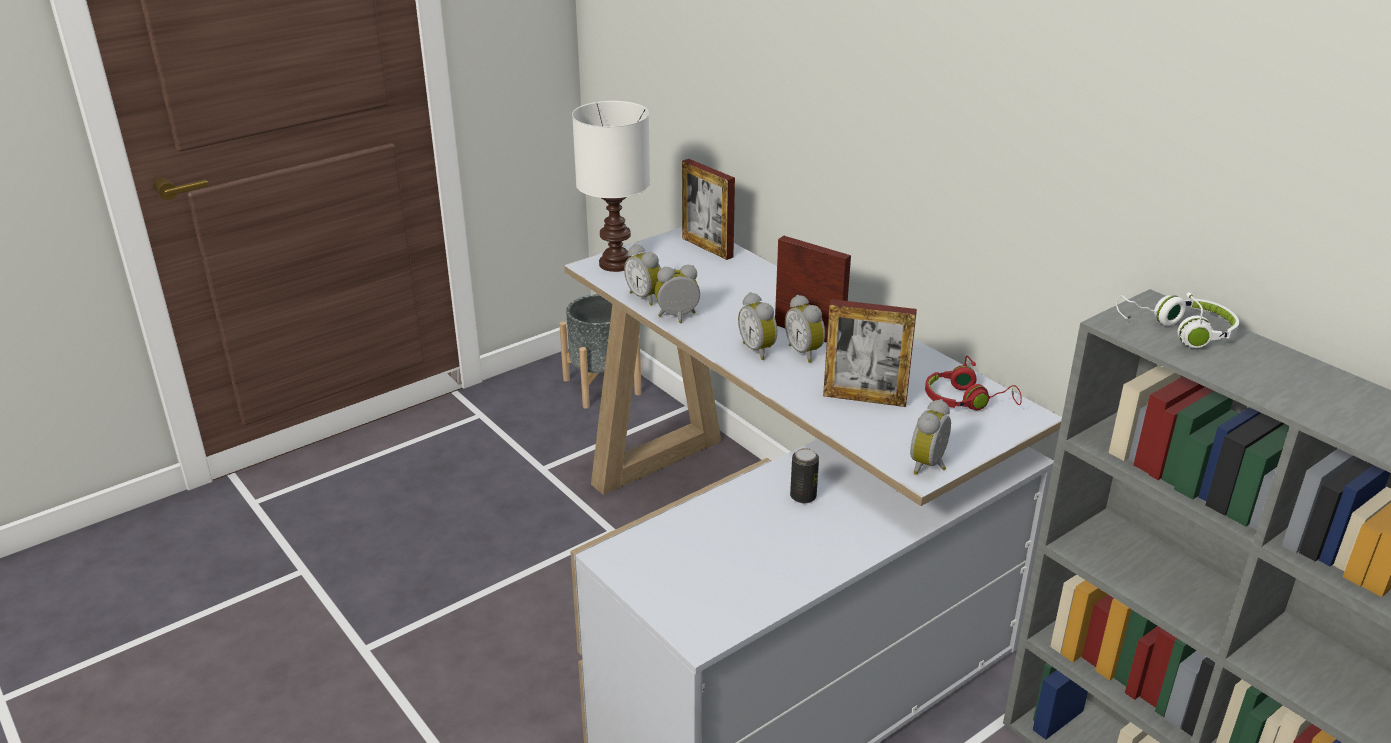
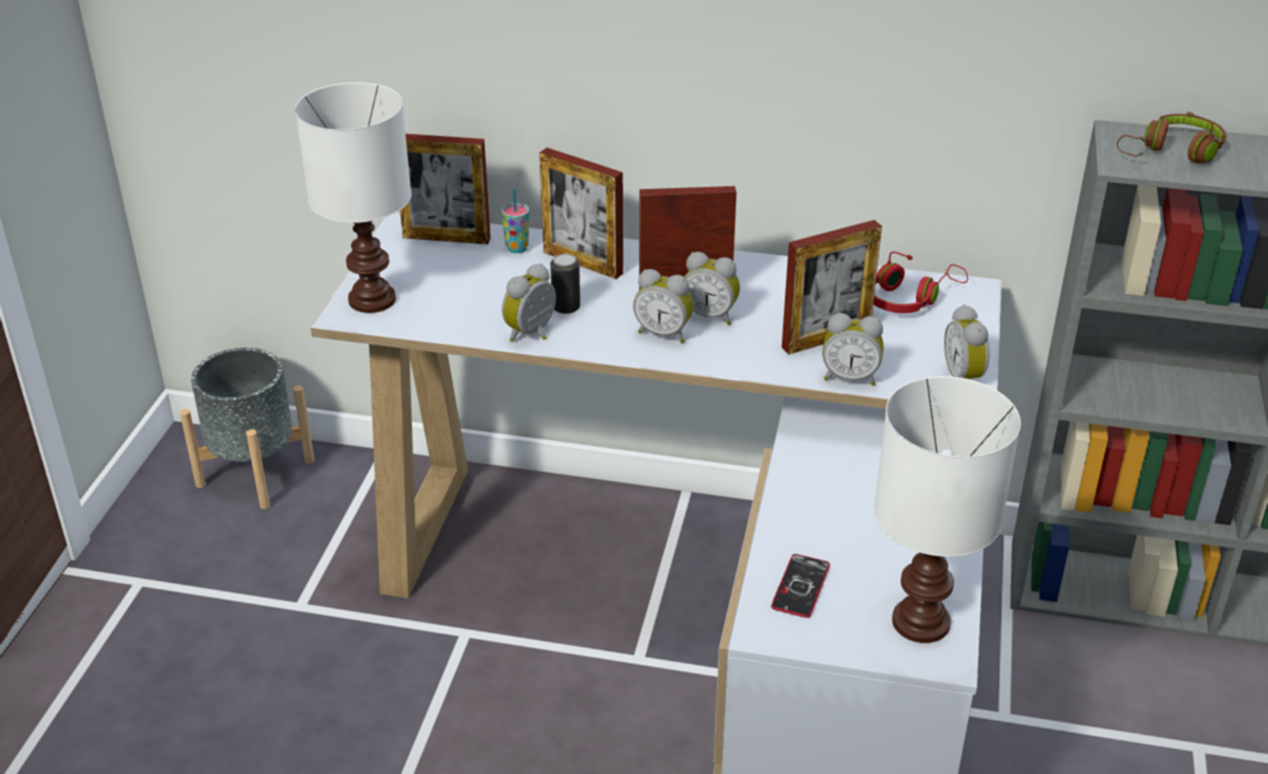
camera: 40 degrees left, 5 degrees up
(646, 297) = (465, 326): alarm clock -> alarm clock (850, 377)
(669, 545) = (800, 587): none -> phone
(717, 607) = (921, 620): none -> white table lamp
(740, 268) = (517, 248): none -> cup
(769, 291) = (583, 263): none -> picture frame
(803, 496) = (848, 470): can -> can (566, 307)
(1179, 331) = (1172, 152): white headphones -> brown headphones

